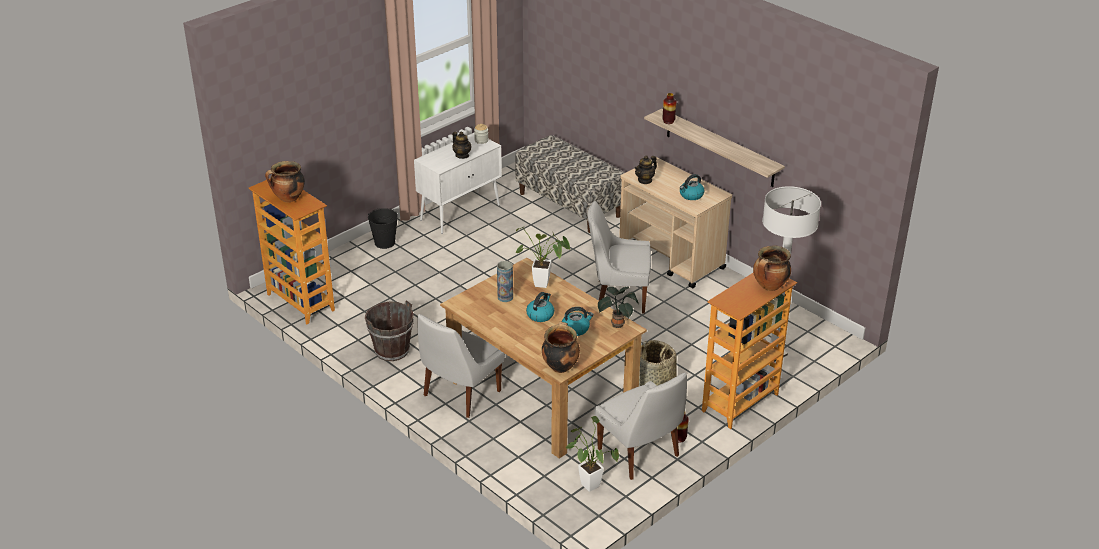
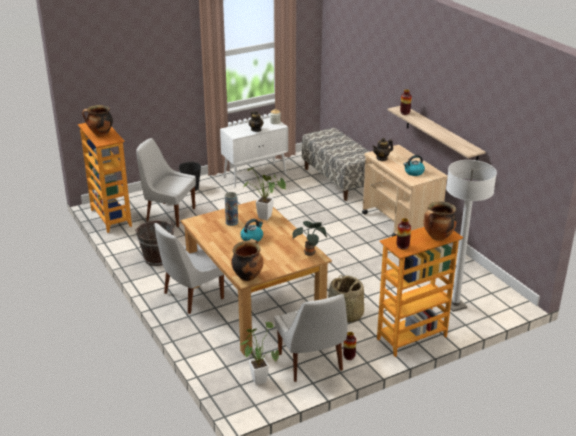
camera: 15 degrees right, 5 degrees down
(576, 329) = (274, 251): kettle -> none
(618, 296) = (346, 246): white chair -> white chair (169, 214)
(736, 305) = (402, 246): none -> vase

